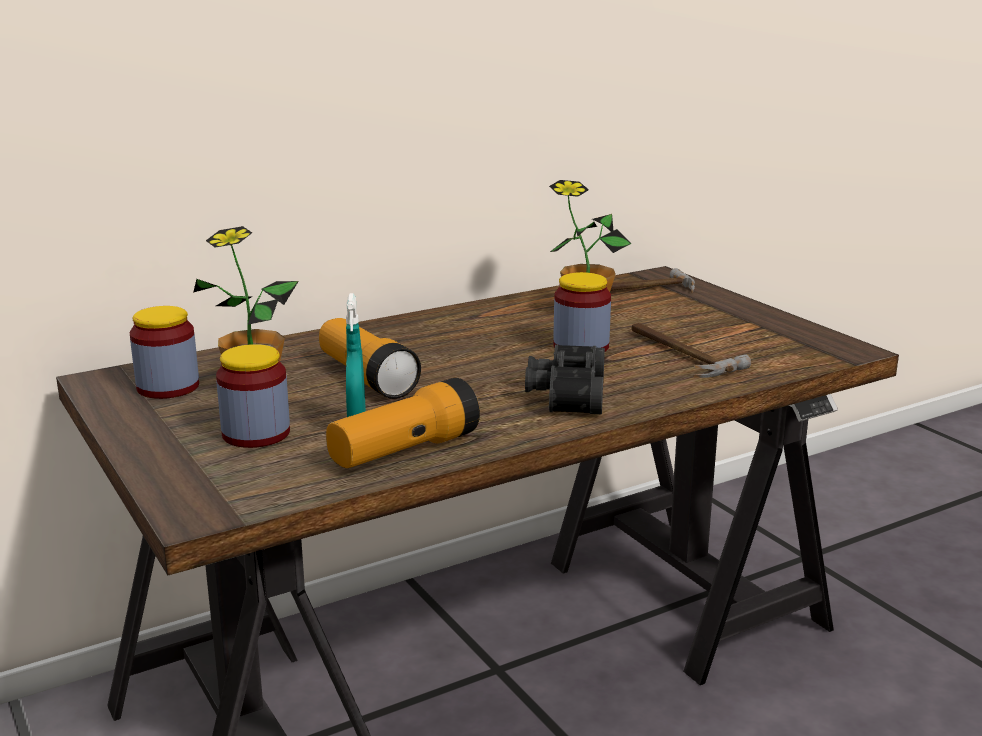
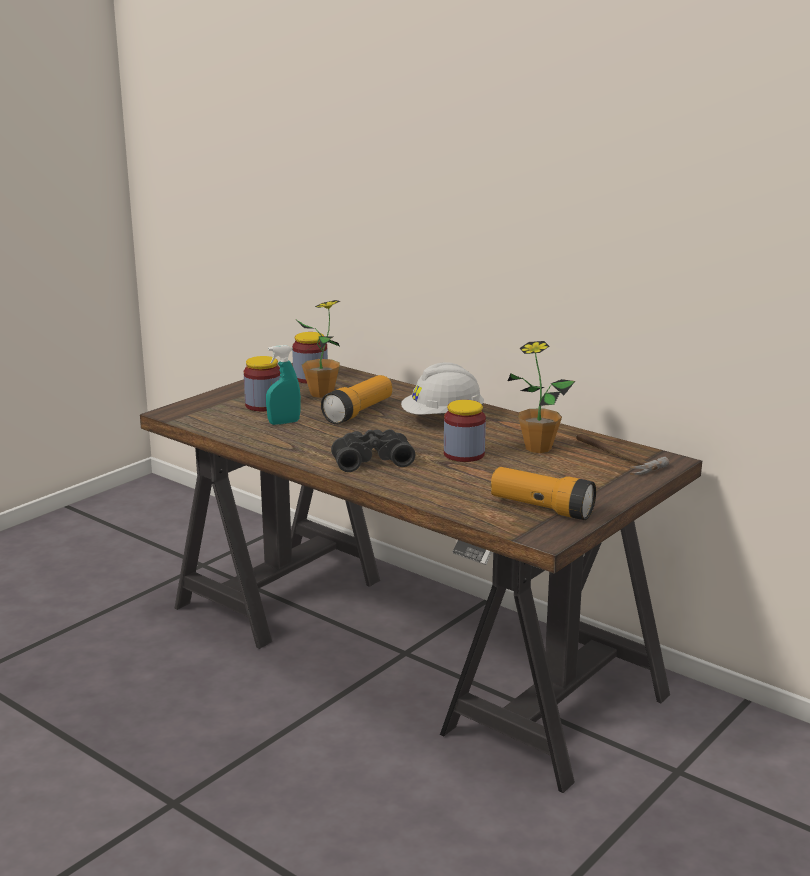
camera: 70 degrees right, 0 degrees up
(404, 451) = (261, 436): flashlight -> flashlight (541, 508)
(444, 339) = (442, 419): none -> white hard hat
(677, 353) = (478, 482): hammer -> none

